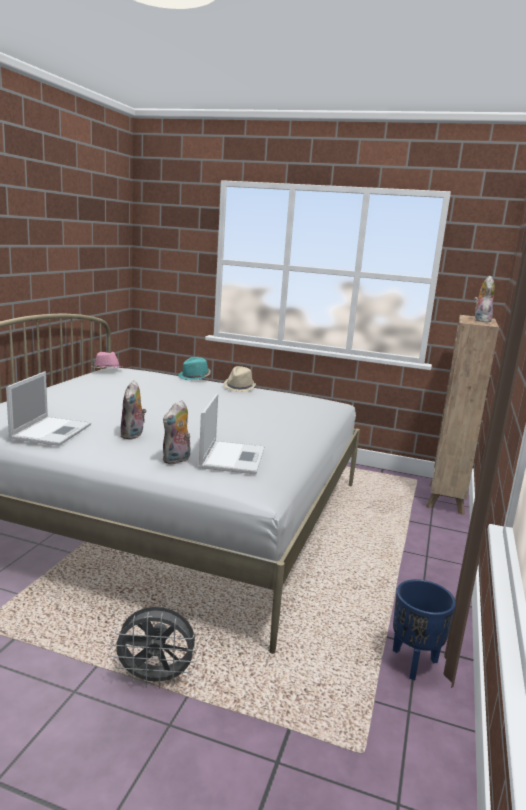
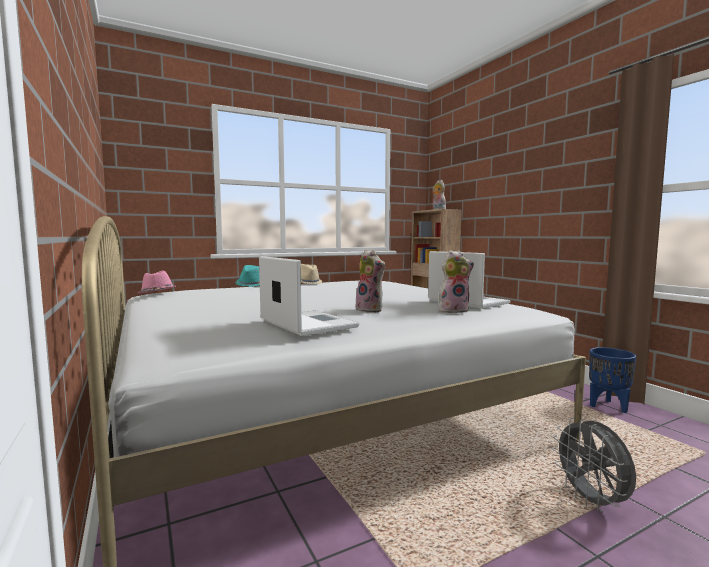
camera: 45 degrees left, 10 degrees down
(155, 679) = (592, 501): grey fan -> grey fan turned 120 degrees clockwise
(177, 460) = (453, 310): plush toy -> plush toy turned 90 degrees counterclockwise

